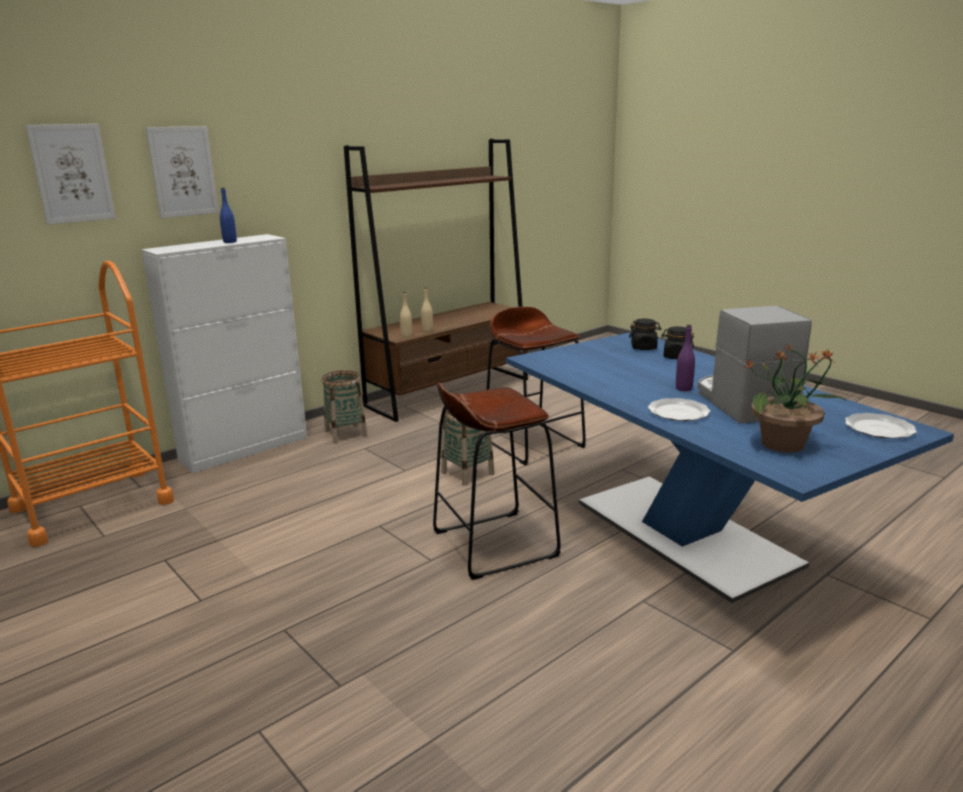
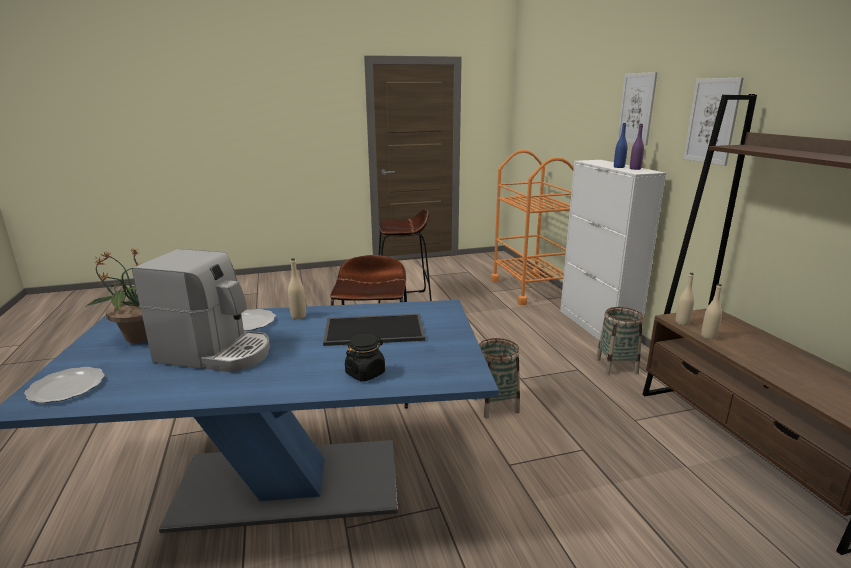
camera: 115 degrees right, 0 degrees up
(72, 173) = (592, 103): picture -> picture (712, 121)
(534, 443) = (546, 465): brown stool -> brown stool (403, 301)
(611, 368) = (375, 329): none -> tray
(632, 398) = (298, 316): none -> beige bottle
(644, 347) = (418, 367): black jar -> none
(683, 388) = (283, 342): purple bottle -> purple bottle (635, 169)

